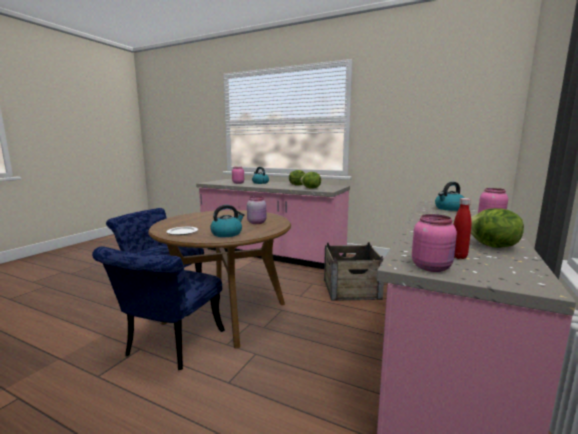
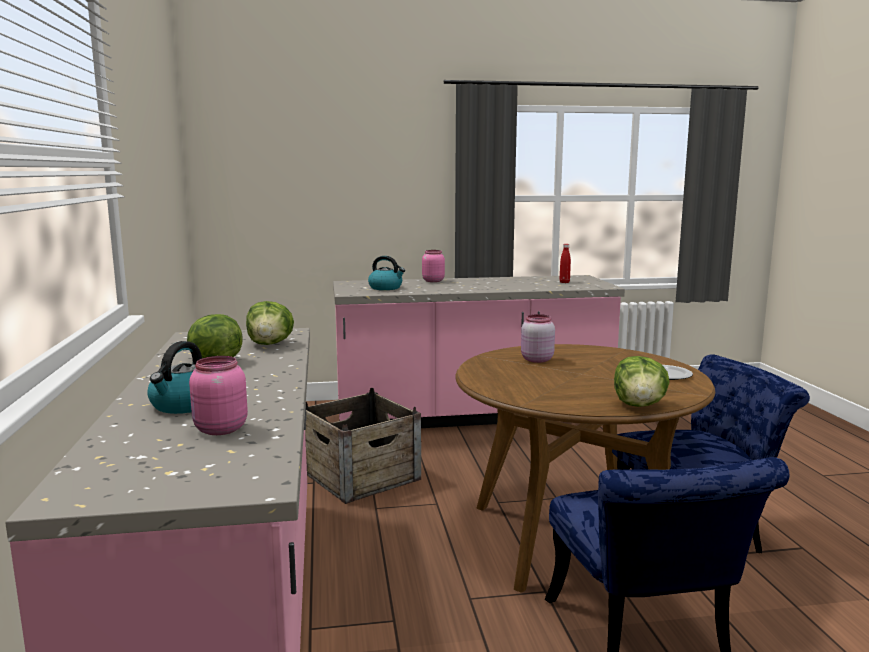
camera: 125 degrees left, 0 degrees up
(227, 233) = (614, 357): kettle -> none
(432, 267) = (596, 284): pink jar -> none
(492, 246) = (524, 280): lettuce -> lettuce (639, 405)

